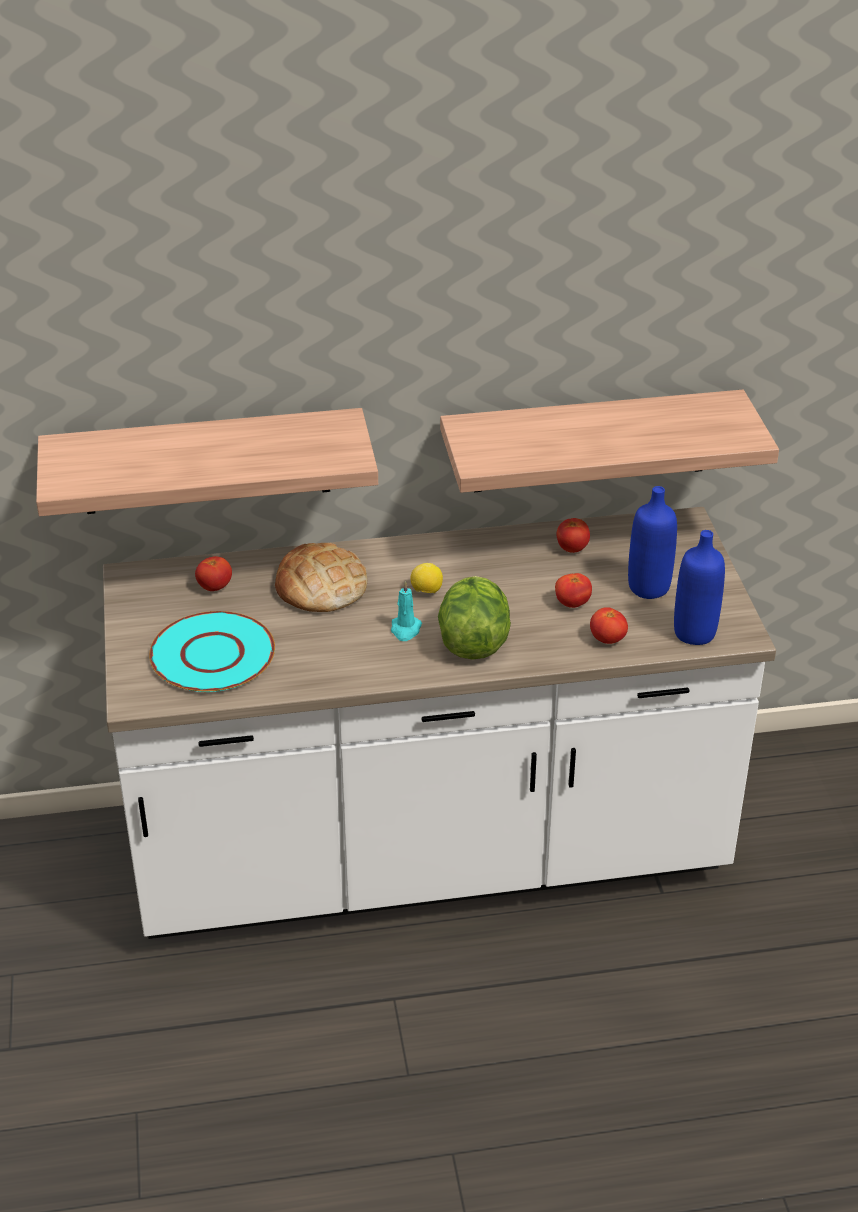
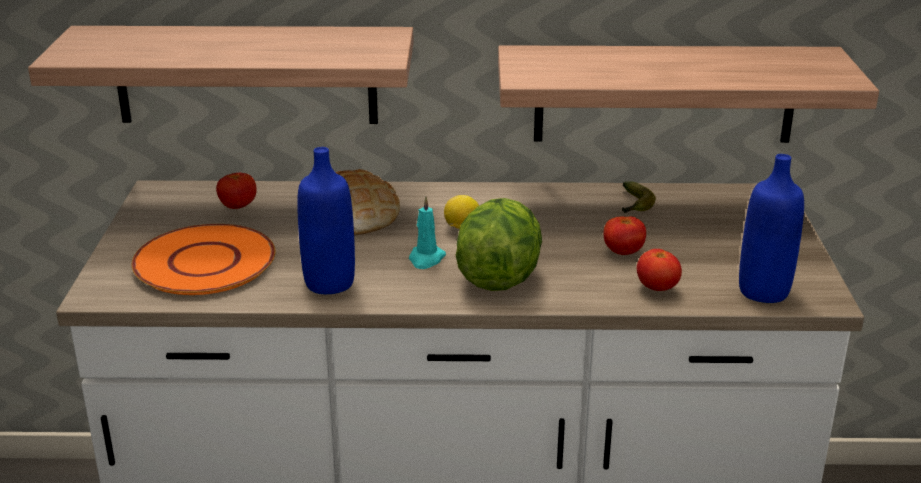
camera: 10 degrees right, 10 degrees down
(212, 655) = (204, 263): turquoise plate -> orange plate
(572, 548) = (634, 206): tomato -> banana
(648, 587) = (715, 245): blue bottle -> blue bottle (329, 283)

